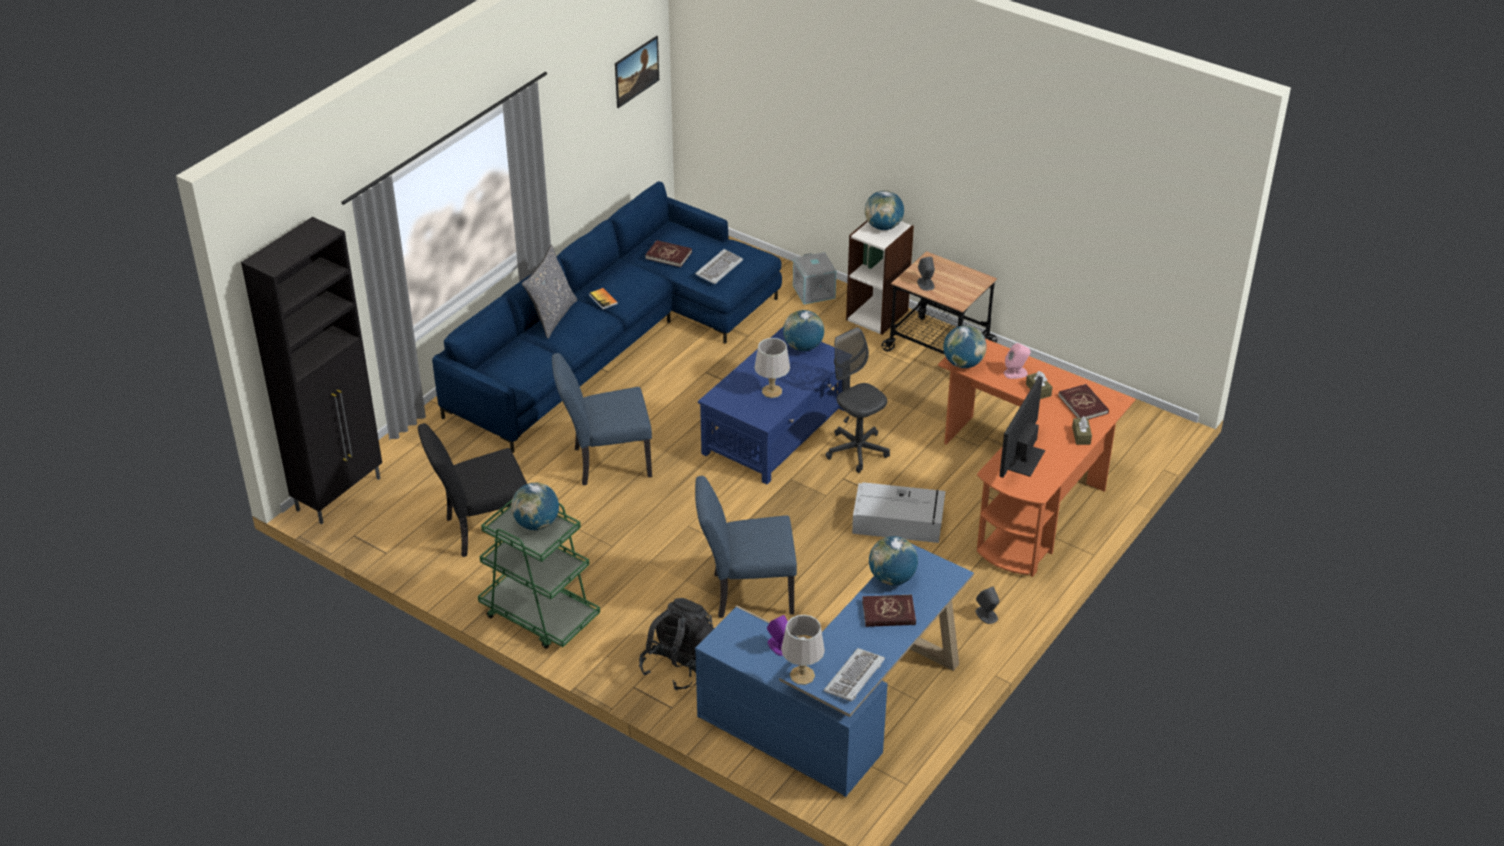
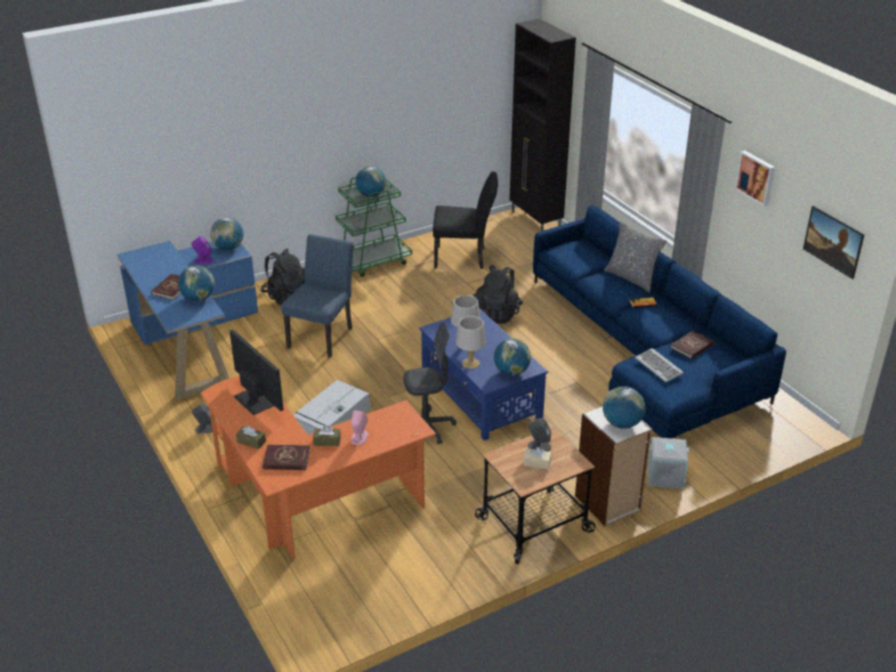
camera: 115 degrees right, 5 degrees down
(481, 530) = (464, 258): black chair -> black chair turned 90 degrees clockwise
(562, 102) = (756, 177): none -> picture
(605, 463) = (497, 314): blue chair -> black backpack
(801, 675) = (162, 247): grey table lamp -> grey table lamp (471, 363)
(855, 677) = (139, 263): keyboard -> none
(948, 280) = (537, 463): none -> beige tissue box
(963, 364) = (395, 413): globe -> globe (228, 248)

